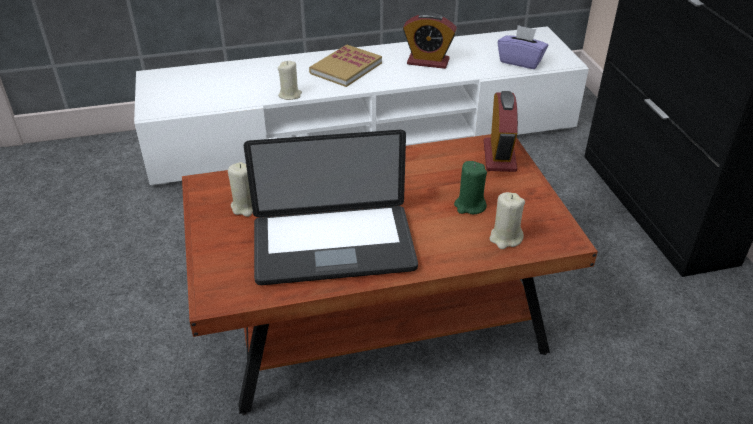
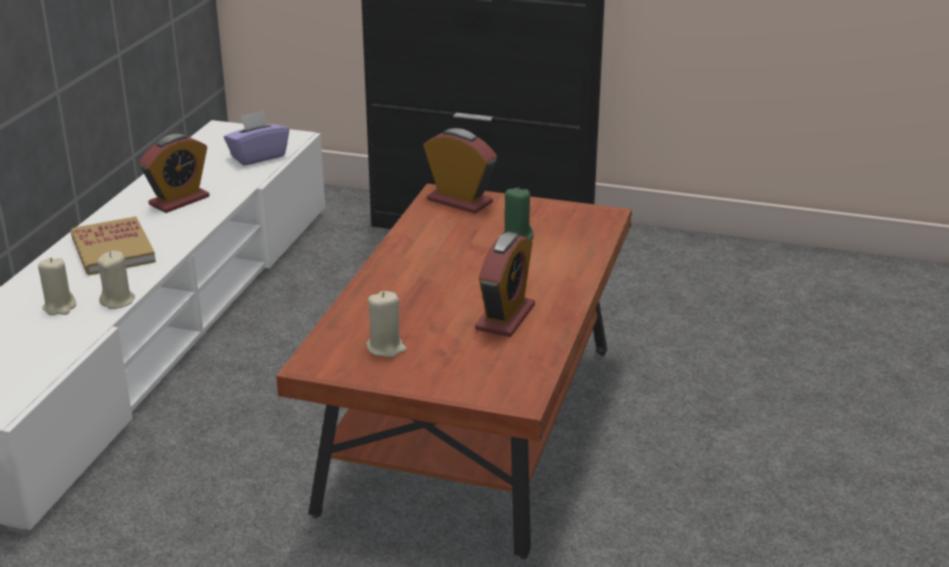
camera: 60 degrees left, 10 degrees down
(333, 246) = (505, 317): laptop -> alarm clock
(505, 238) = (578, 237): beige candle -> beige candle (60, 307)

